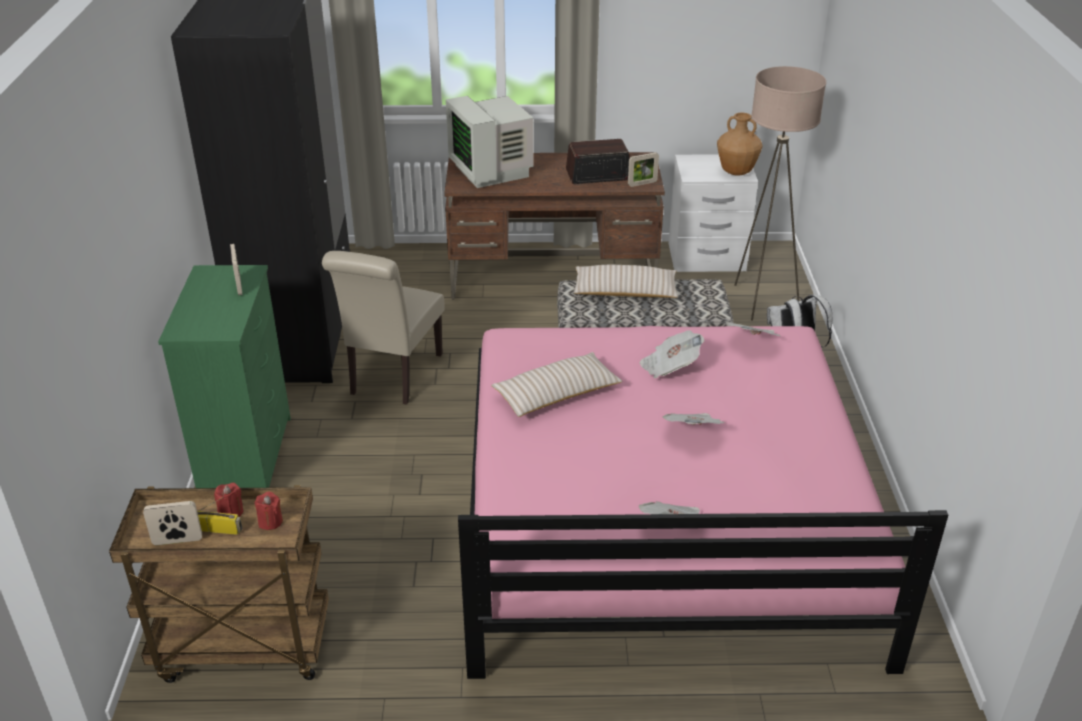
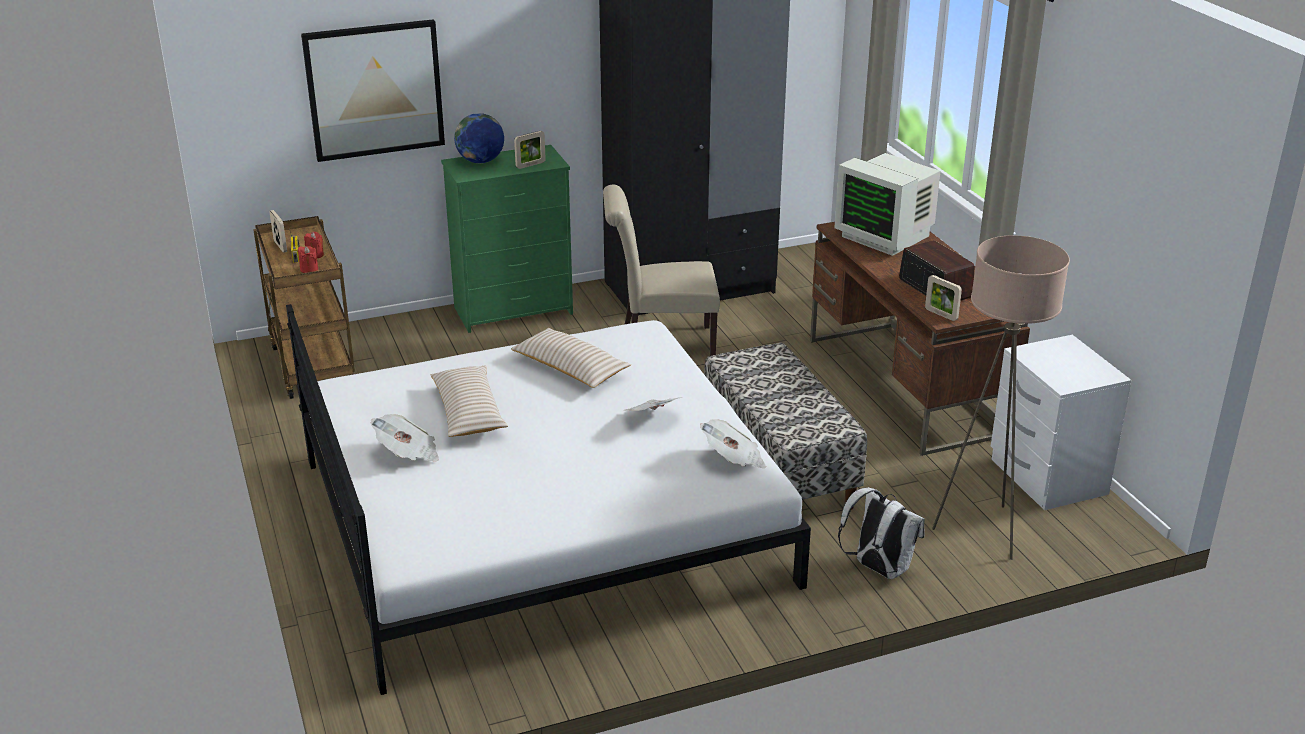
camera: 70 degrees right, 5 degrees down
(104, 295) = (374, 90): none -> picture
(194, 315) = (480, 161): none -> globe
(492, 171) = (885, 236): monitor -> monitor turned 90 degrees counterclockwise
(625, 292) = (789, 379): beige pillow -> beige pillow (468, 412)
(661, 517) = (540, 520): pink bed -> white bed
(693, 431) = (551, 444): newspaper -> none
(736, 172) = (1068, 378): brown vase -> none

